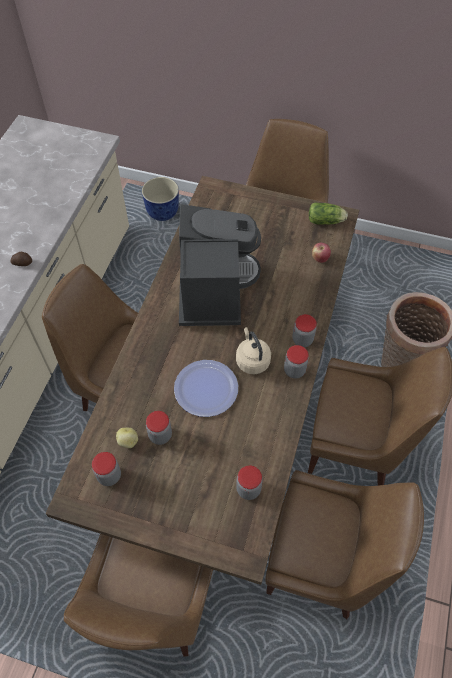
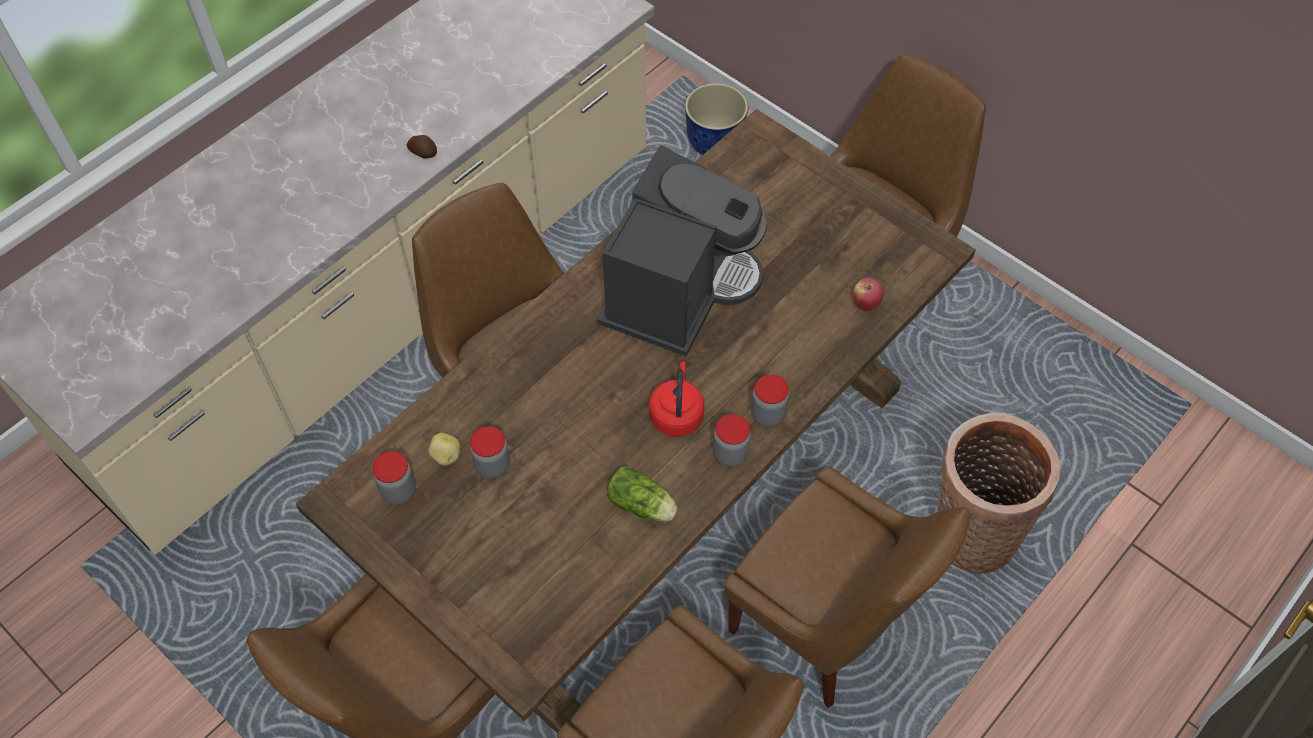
camera: 25 degrees right, 0 degrees up
(206, 389) = (589, 428): plate -> none
(248, 489) = (572, 589): jar -> none
(252, 360) = (676, 414): beige kettle -> red kettle
(326, 221) = (911, 249): lettuce -> lettuce (643, 506)

